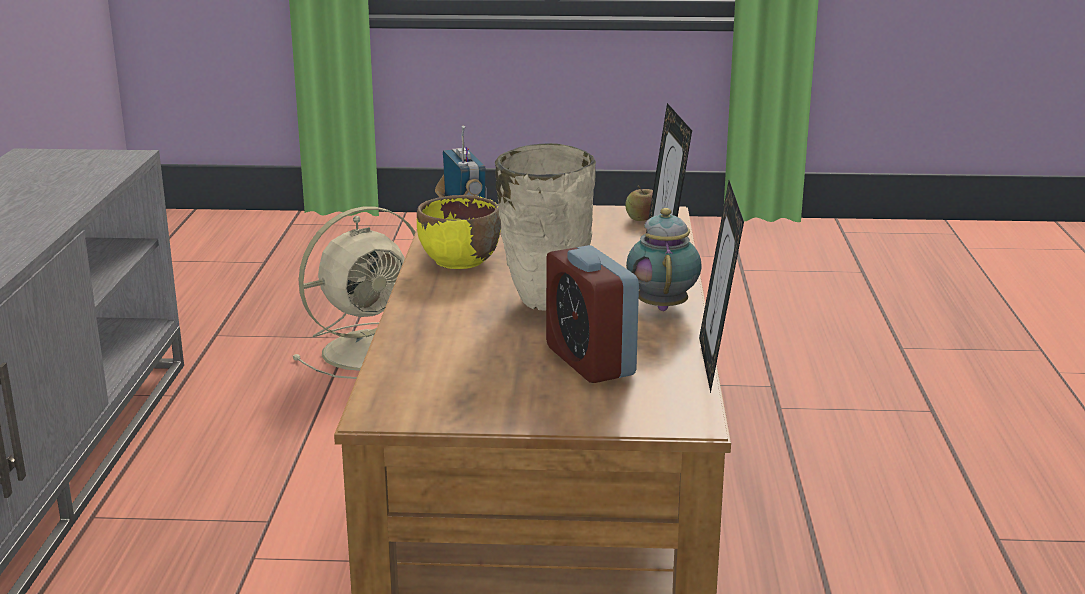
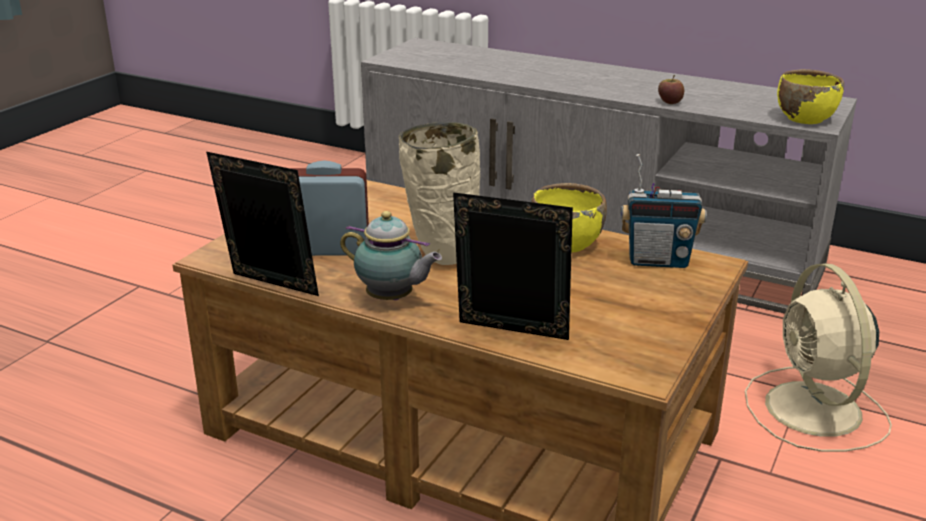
camera: 115 degrees right, 5 degrees up
(105, 161) = (804, 118): none -> yellow bowl
(643, 219) = (629, 355): apple -> apple (669, 102)

